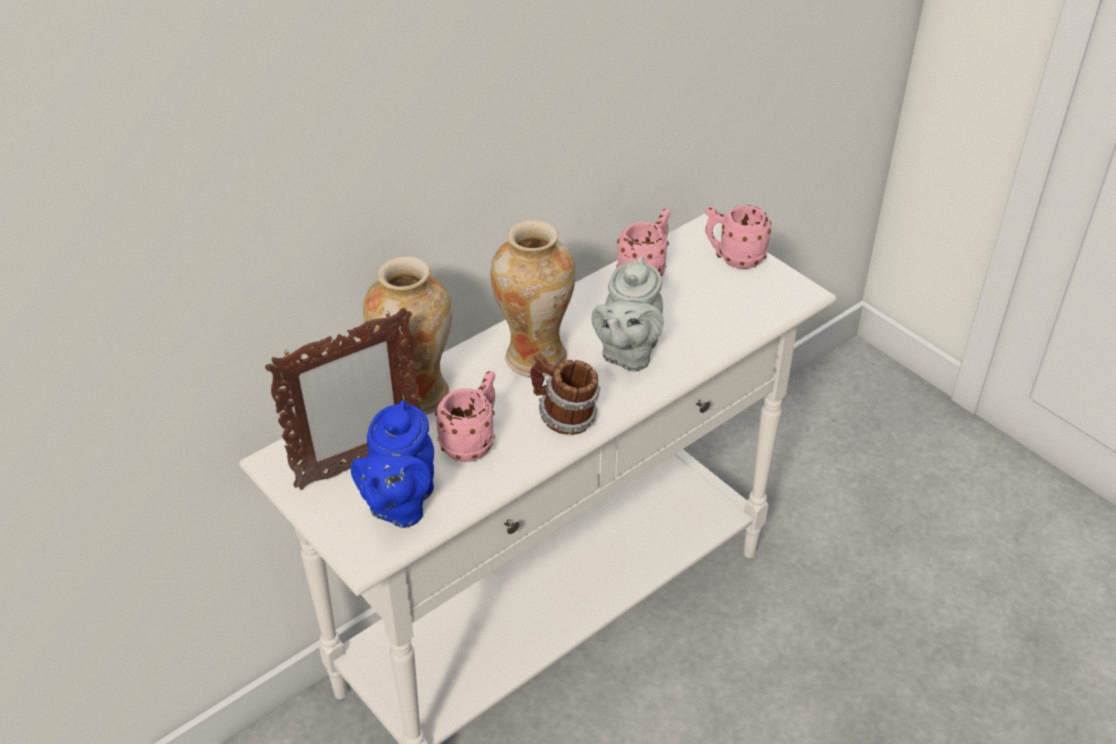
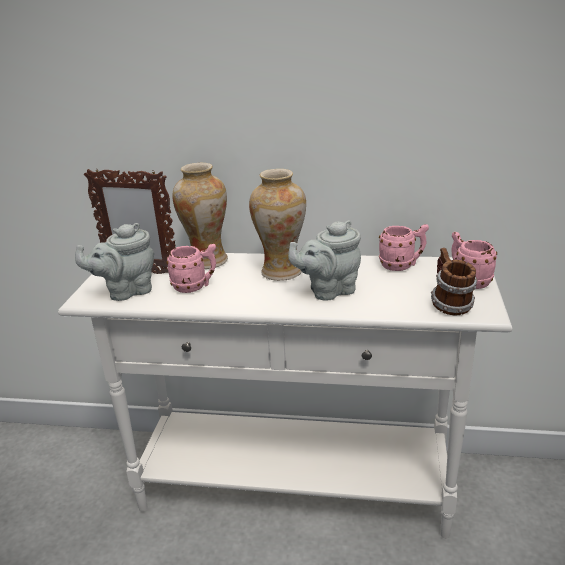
camera: 50 degrees right, 15 degrees down
(399, 504) = (126, 291): blue teapot -> grey teapot
(564, 418) = (249, 299): mug -> mug (449, 305)

